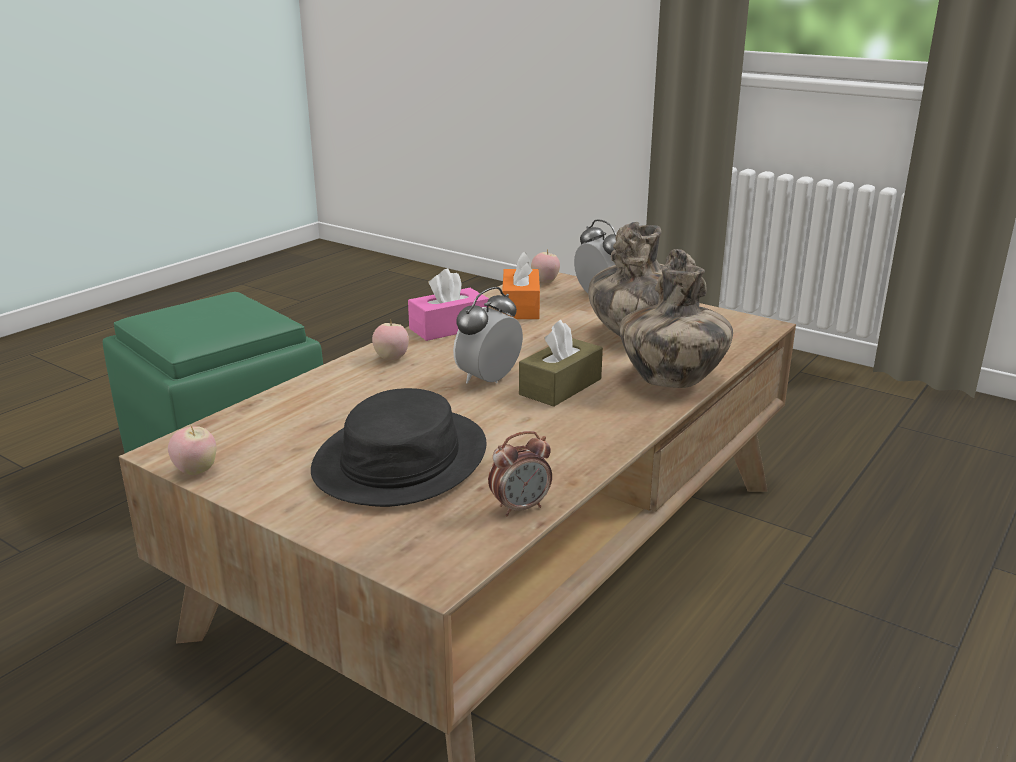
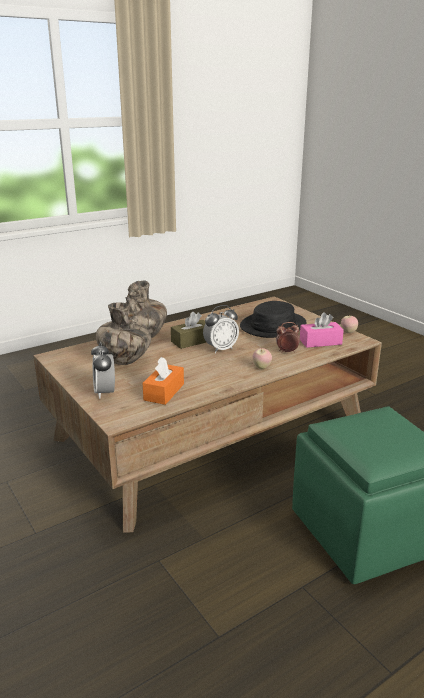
camera: 160 degrees left, 0 degrees up
(449, 328) = (220, 382): pink tissue box -> pink tissue box (320, 342)
(520, 507) = (241, 309): alarm clock -> alarm clock (286, 351)
(545, 282) = (123, 414): apple -> none

